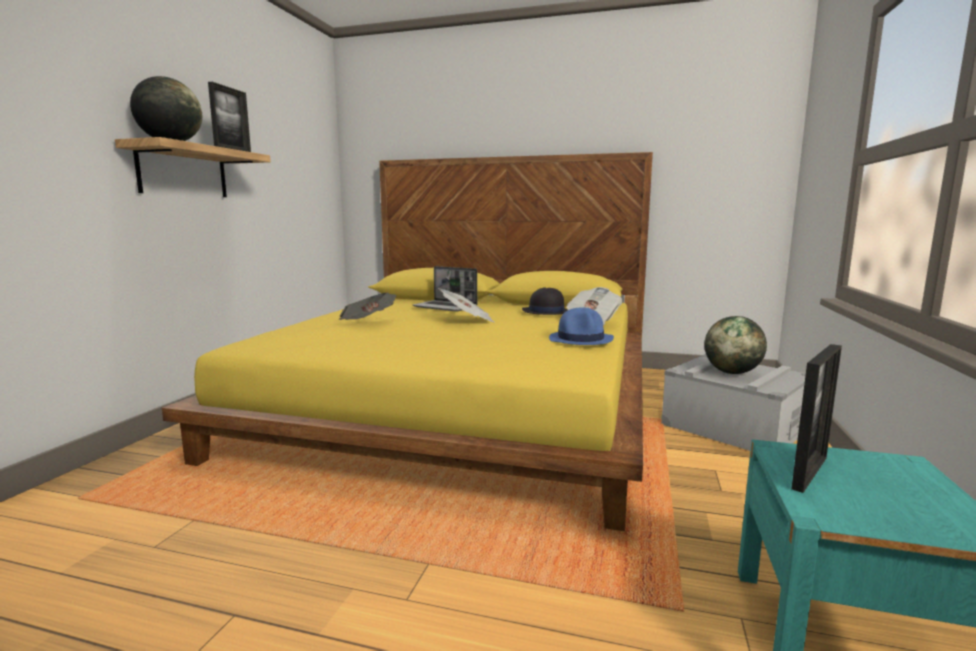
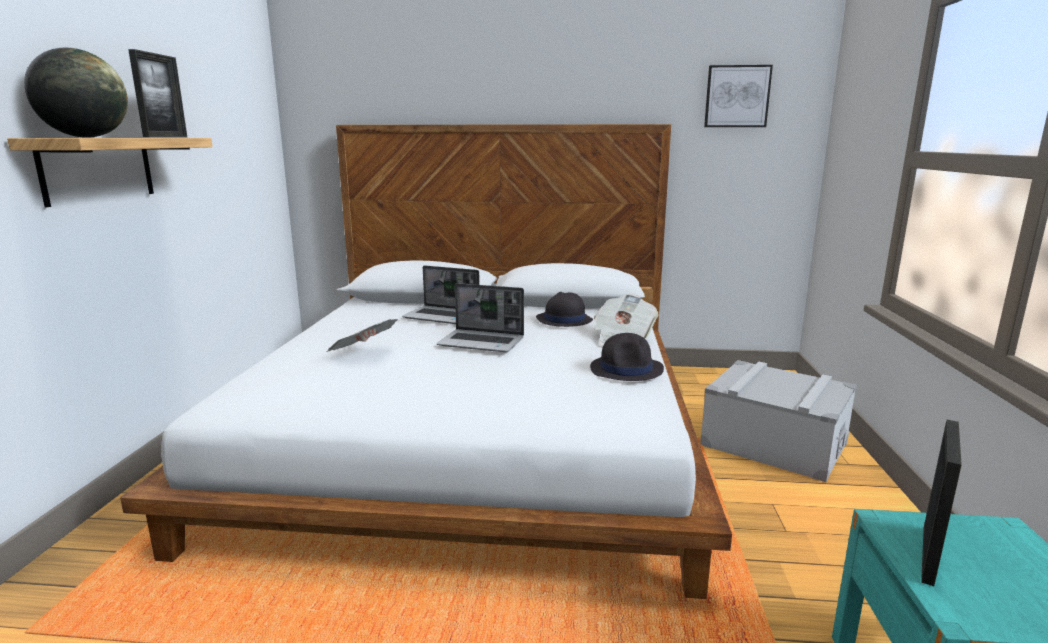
camera: 10 degrees left, 5 degrees up
(462, 405) = (474, 436): yellow bed -> white bed
(468, 320) = (482, 342): newspaper -> laptop
(581, 339) = (627, 369): blue hat -> black hat
(713, 127) = (737, 96): none -> picture
(732, 372) = (775, 387): globe -> none

